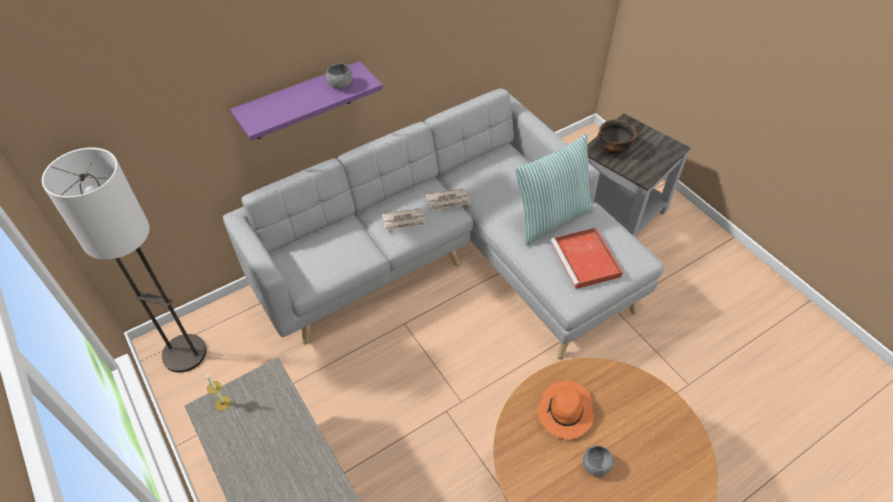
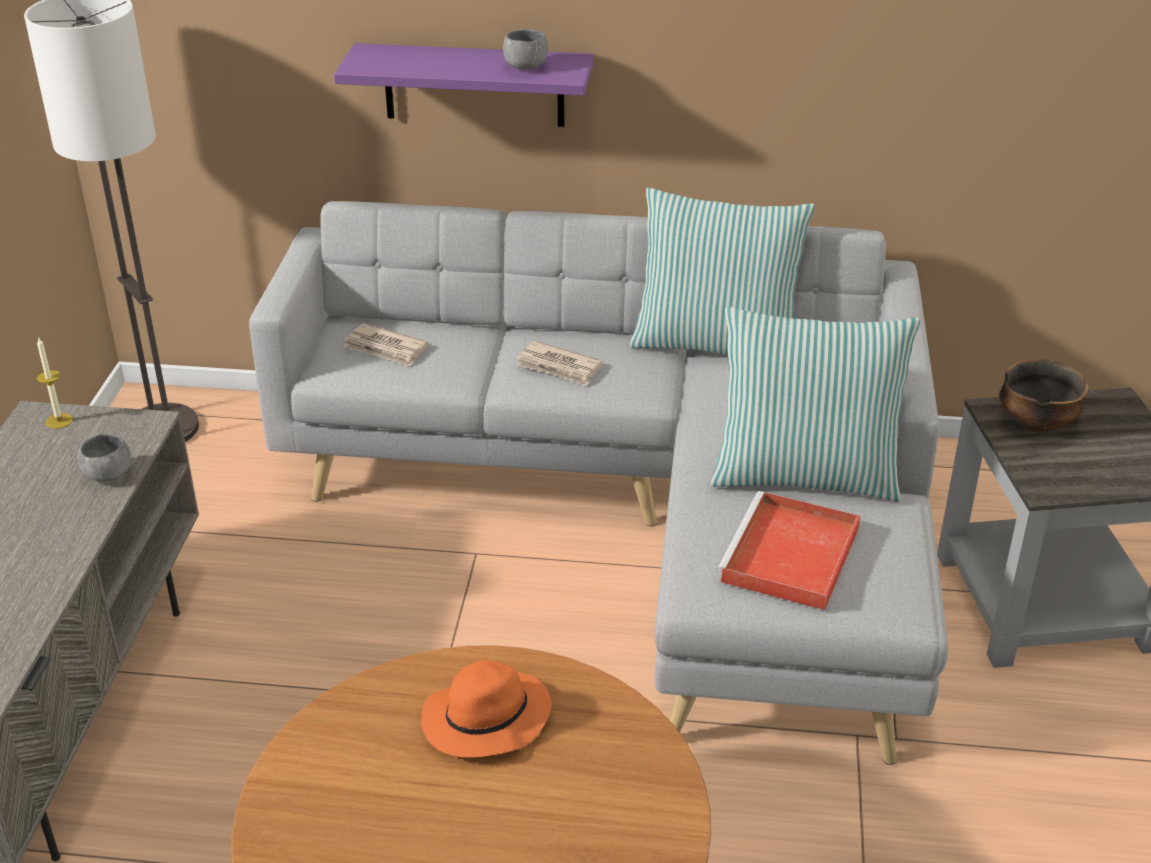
camera: 40 degrees right, 15 degrees down
(448, 201) = (659, 374): newspaper -> newspaper (385, 348)
(452, 171) = (715, 343): none -> pillow
(595, 466) = (437, 815): grey bowl -> grey bowl (108, 474)

